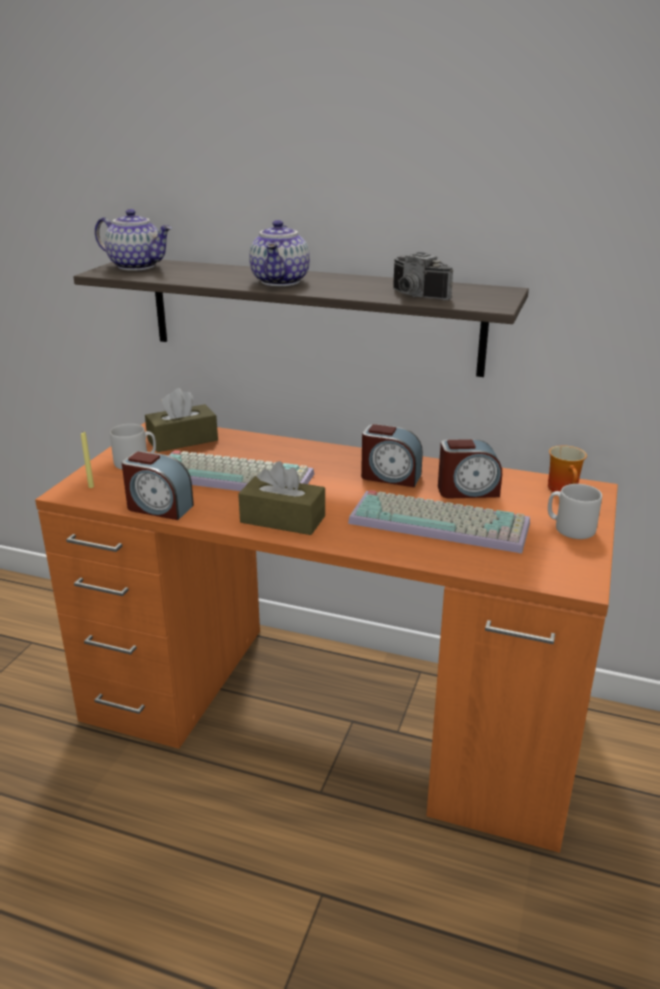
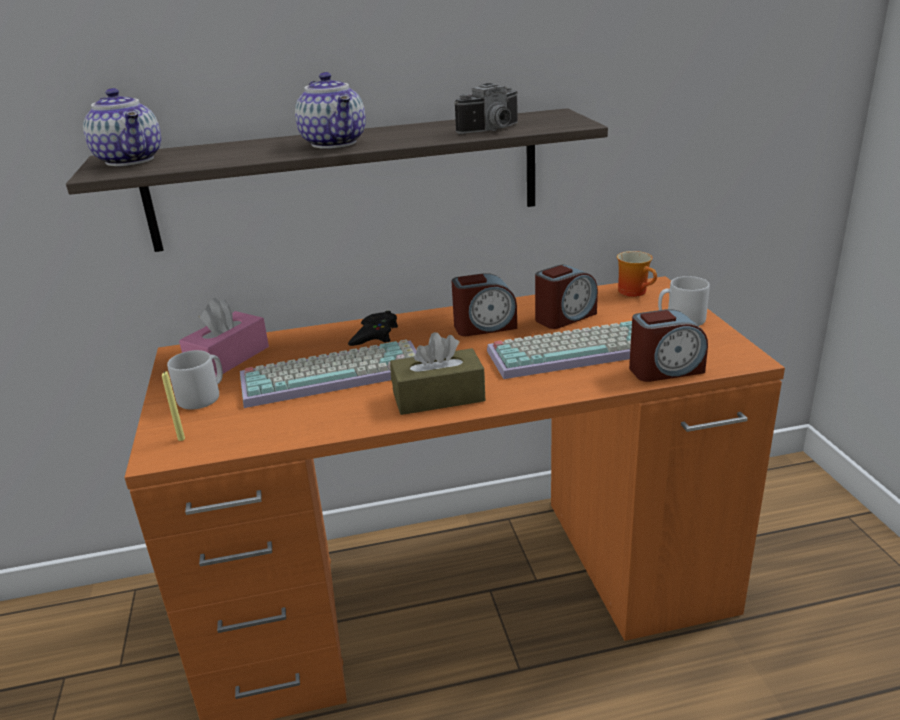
camera: 30 degrees left, 0 degrees up
(137, 266) = (131, 160): teapot -> teapot turned 60 degrees clockwise
(159, 508) = (293, 432): alarm clock -> alarm clock (665, 370)
(182, 440) = (228, 358): brown tissue box -> pink tissue box
(299, 456) = (374, 335): none -> black game controller
(414, 296) = (494, 130): camera -> camera turned 45 degrees counterclockwise

